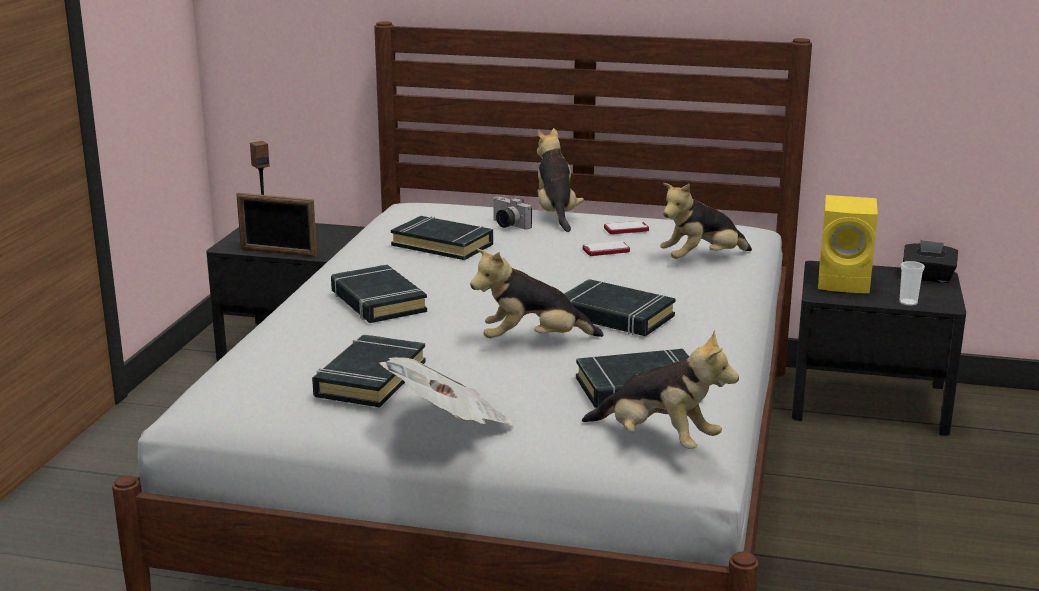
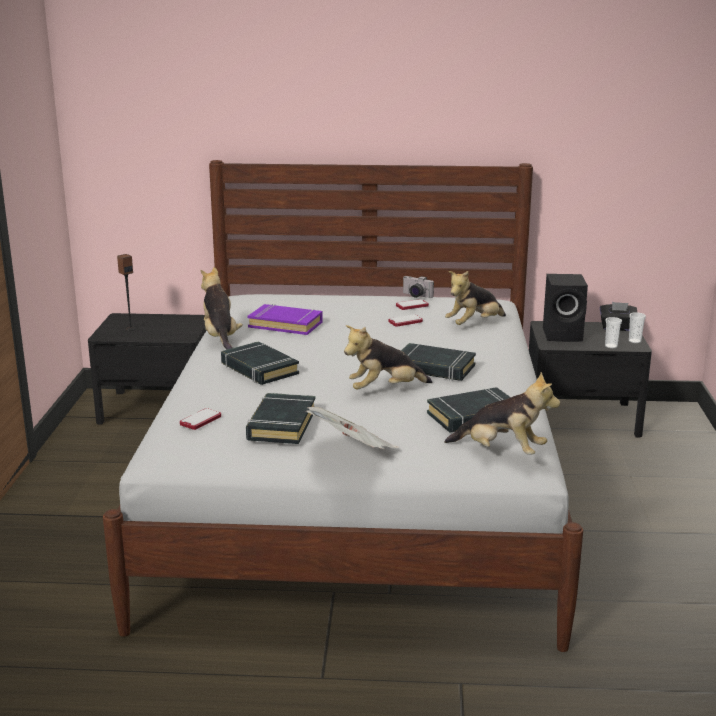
camera: 10 degrees left, 0 degrees up
(267, 365) = (200, 420): none -> phone
(278, 252) = (144, 338): picture frame -> none
(443, 245) = (286, 324): black book -> purple book
(507, 225) = (325, 307): camera -> camera (415, 296)
(556, 214) = (357, 298): plush toy -> plush toy (220, 337)
(846, 282) = (564, 335): yellow speaker -> black speaker
(946, 297) = (634, 341): none -> cup

